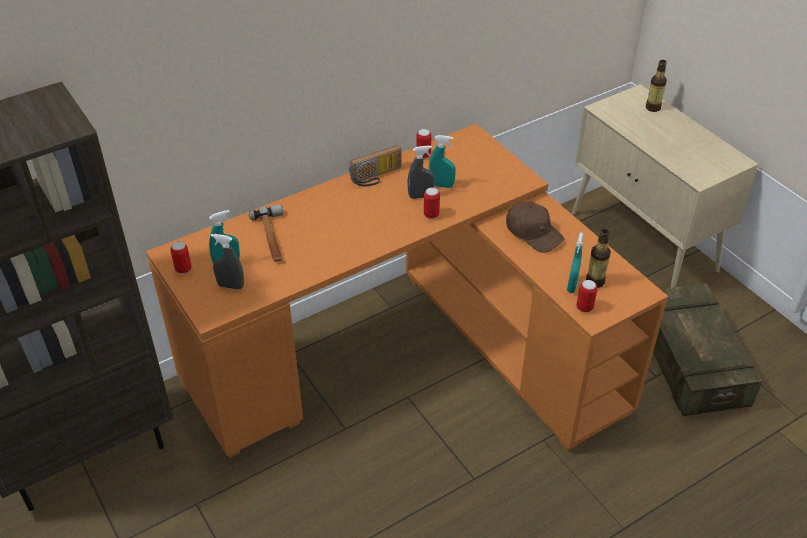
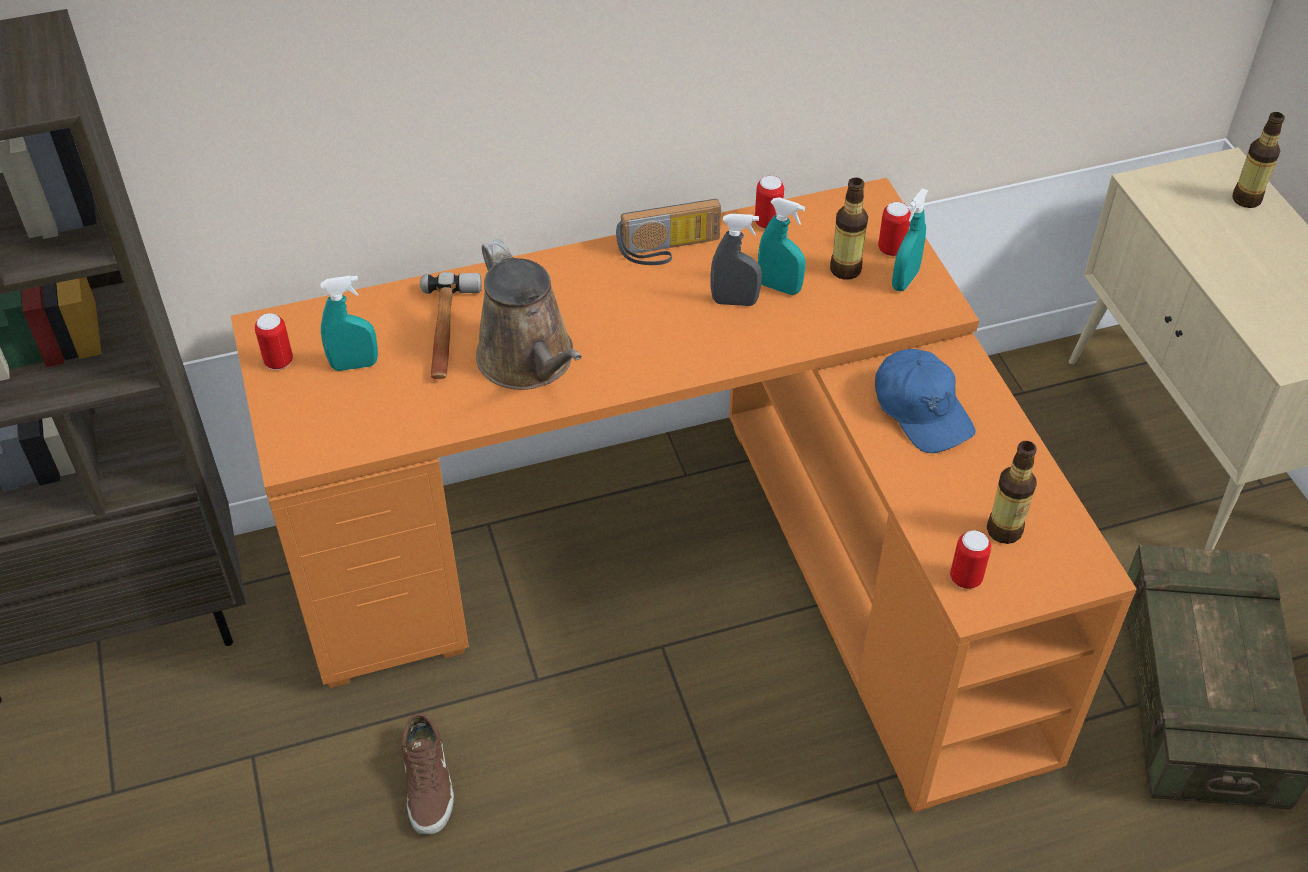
camera: 15 degrees right, 5 degrees up
(231, 286) = (345, 408): grey spray bottle -> none
(303, 494) = (429, 782): none -> brown shoe
(323, 244) = (530, 361): none -> brown watering can
(431, 214) = (740, 341): can -> can (891, 249)
(472, 171) = (845, 270): none -> bottle
(533, 233) = (922, 410): brown cap -> blue cap
(572, 285) = (958, 529): turquoise spray bottle -> turquoise spray bottle (905, 280)

